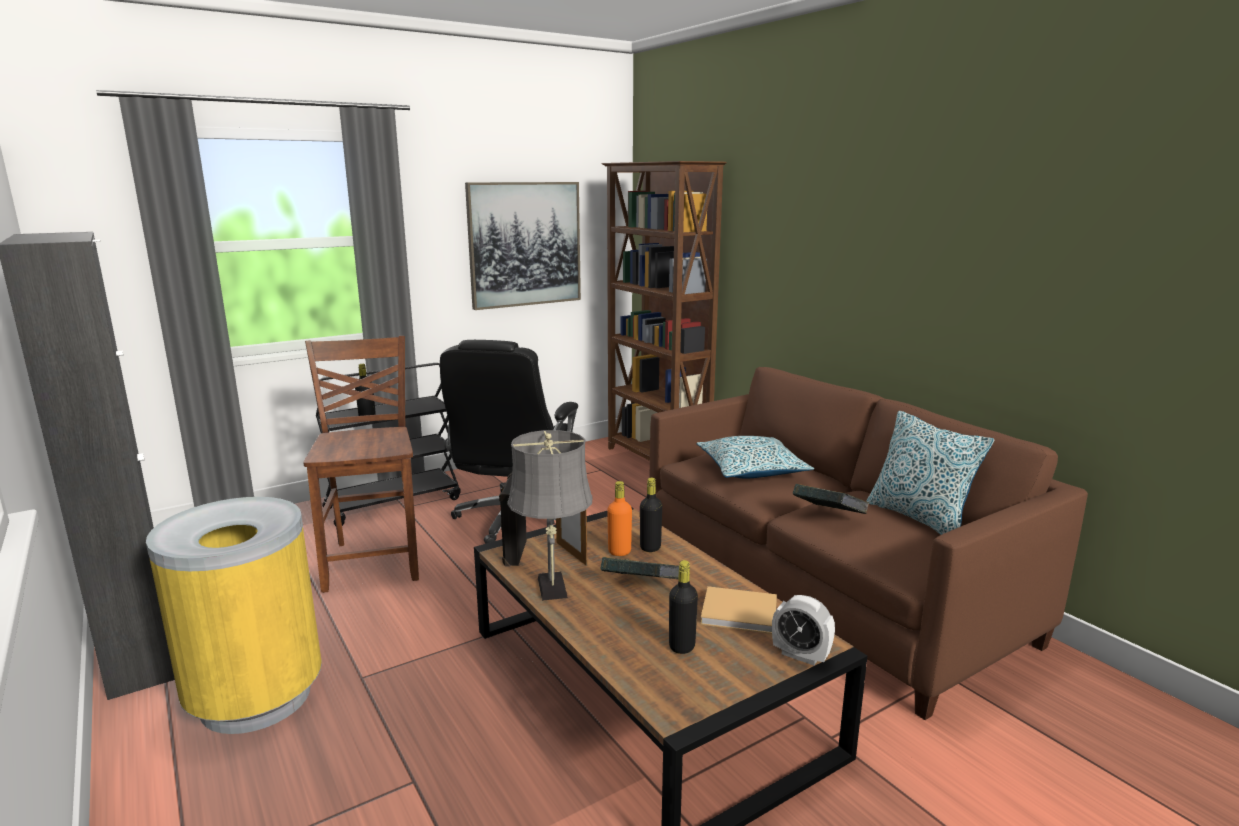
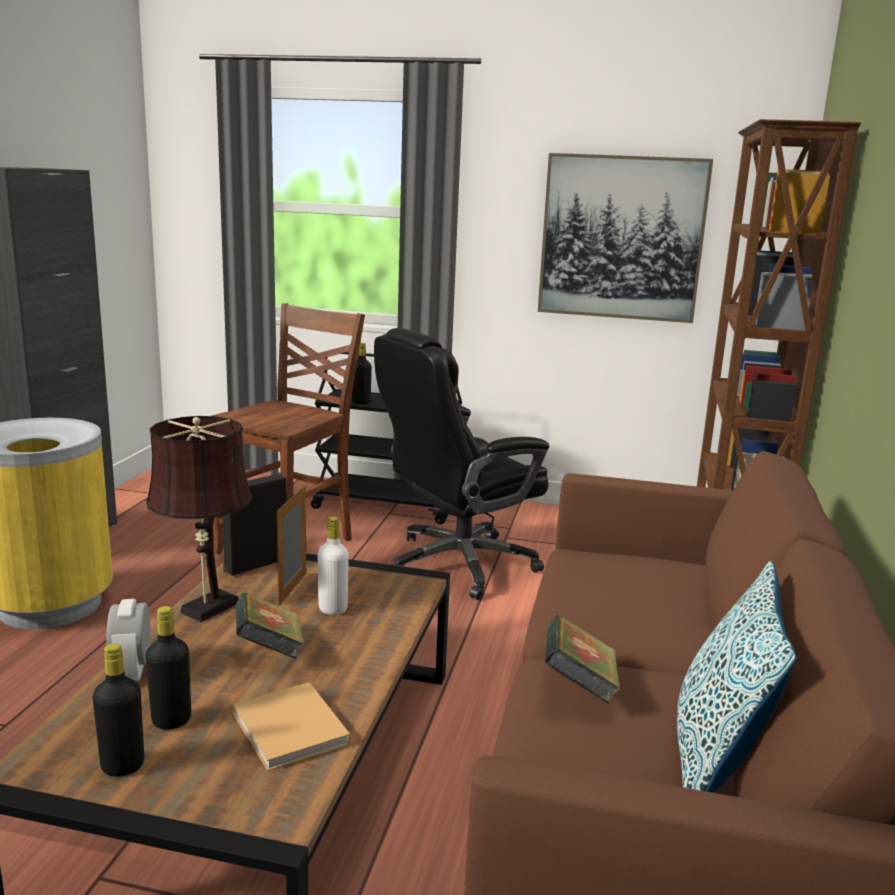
camera: 45 degrees right, 0 degrees up
(552, 590) = (205, 610): grey table lamp -> brown table lamp
(619, 552) = (333, 609): orange bottle -> white bottle
(650, 547) = (368, 621): black bottle -> black bottle (122, 766)
(751, 470) = (623, 591): pillow -> none
(800, 655) = (236, 809): alarm clock -> alarm clock (132, 672)

